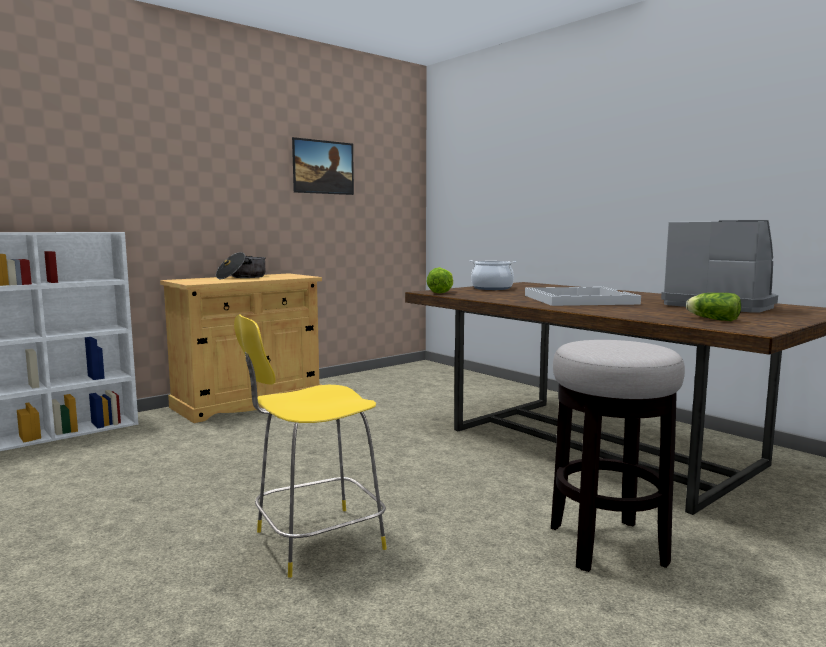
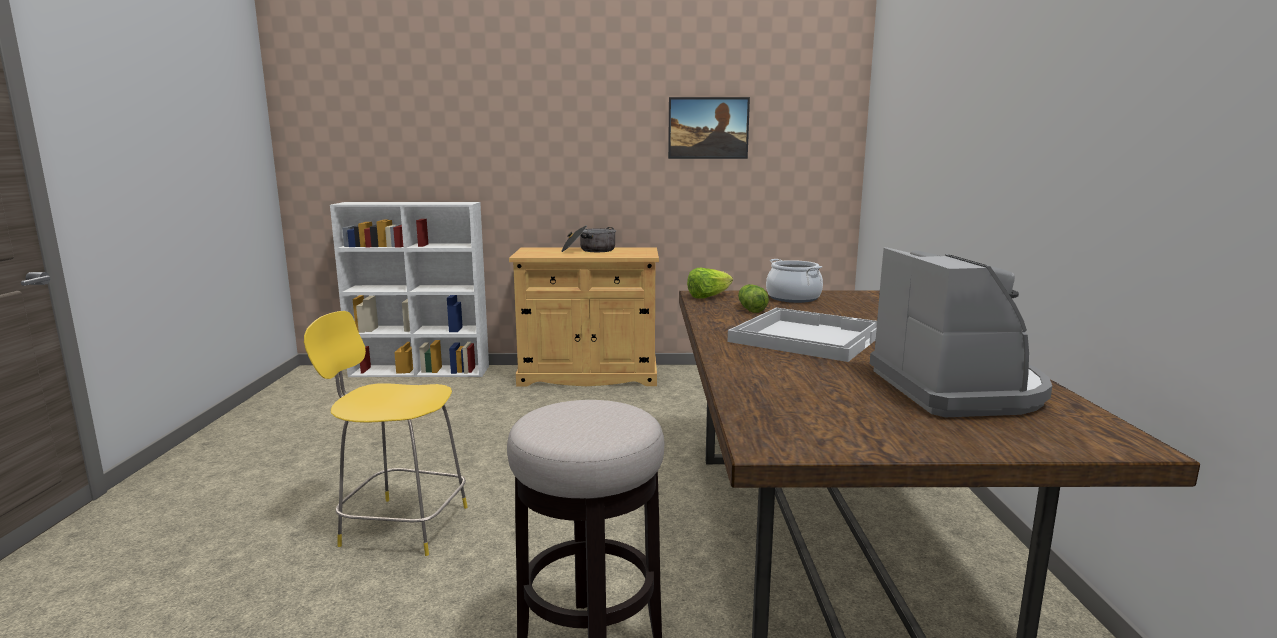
camera: 40 degrees right, 5 degrees up
(711, 319) = (809, 411): lettuce -> lettuce (750, 309)

